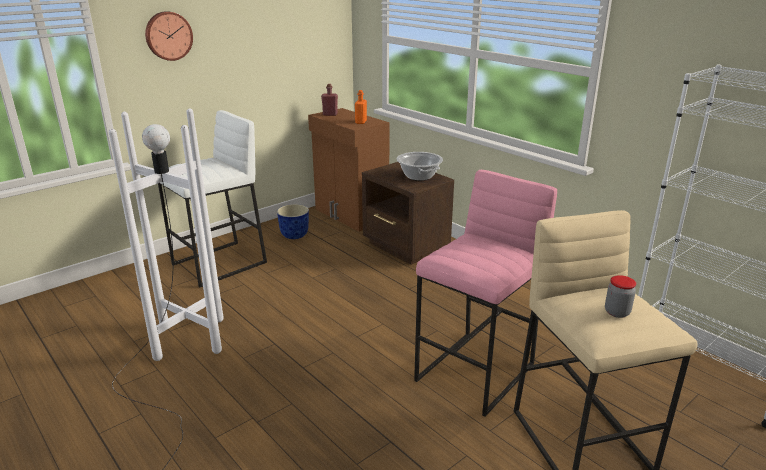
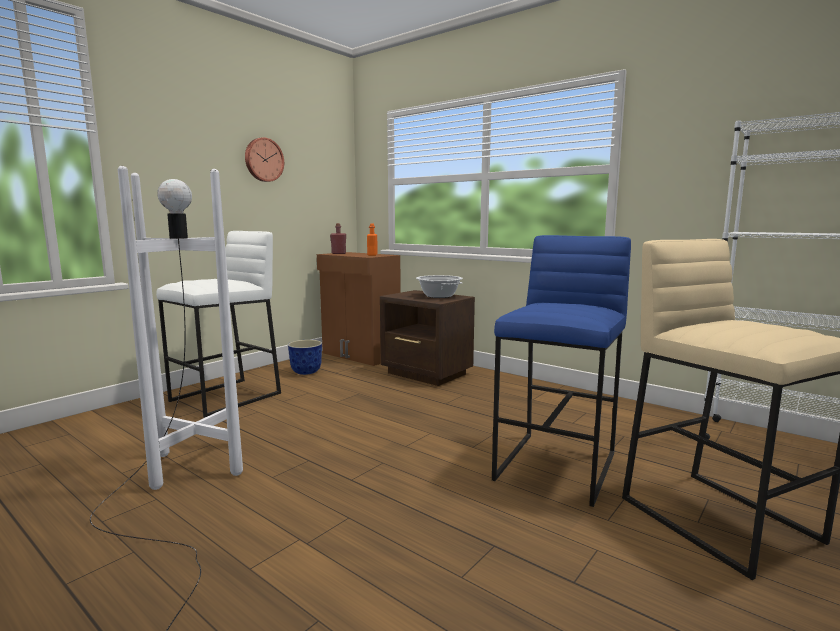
camera: 10 degrees left, 15 degrees down
(168, 36) = (179, 153): wall clock -> wall clock (263, 160)
(476, 373) = (557, 466): pink stool -> blue stool
(617, 312) = (764, 327): jar -> none

